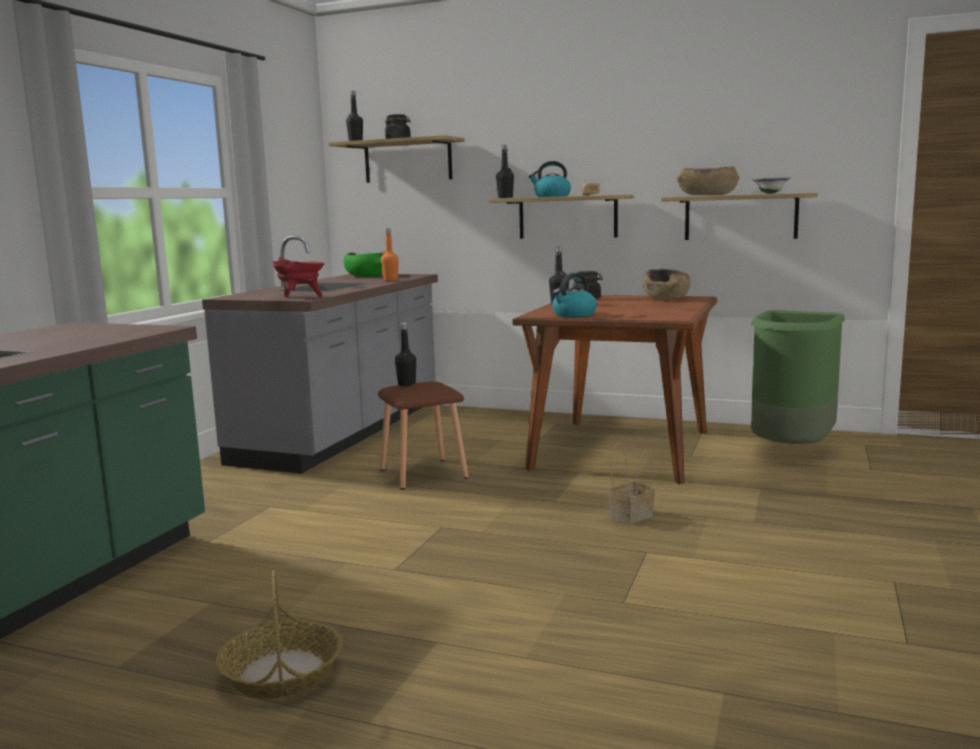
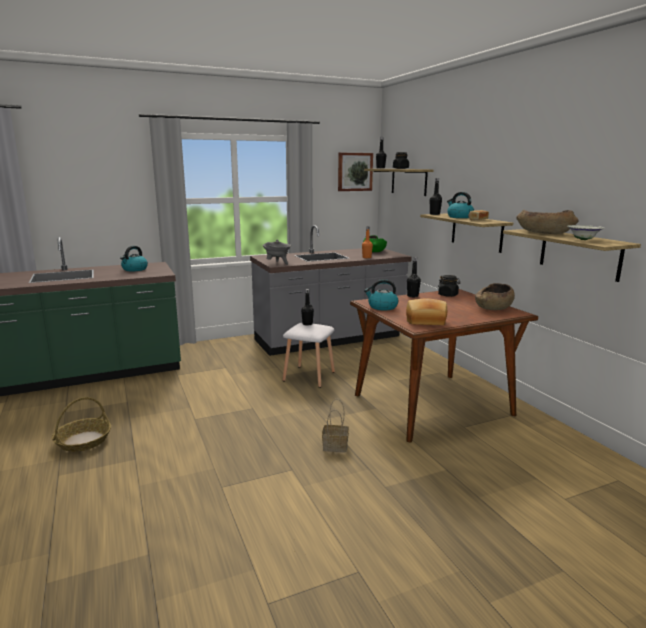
camera: 45 degrees right, 5 degrees up
(66, 334) = (134, 269): none -> kettle
(299, 150) = (354, 172): none -> picture
(299, 297) = (277, 263): red cooking pot -> grey cooking pot
(424, 473) = (310, 376): brown stool -> white stool
(662, 314) = (426, 321): none -> bread
(791, 451) = (540, 456): green trash can -> none

